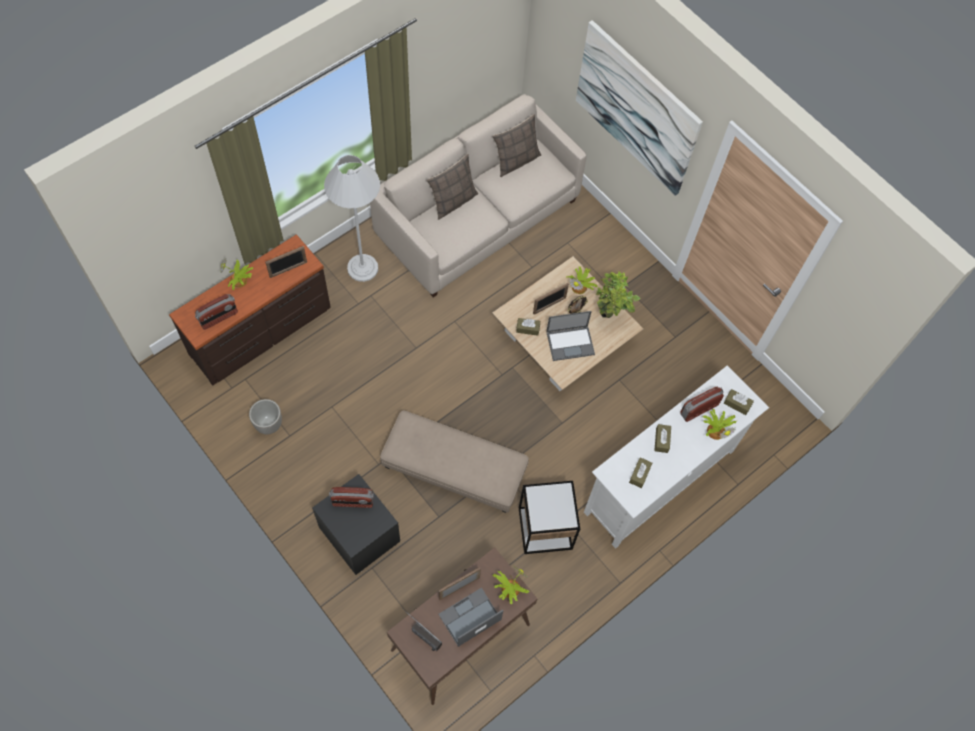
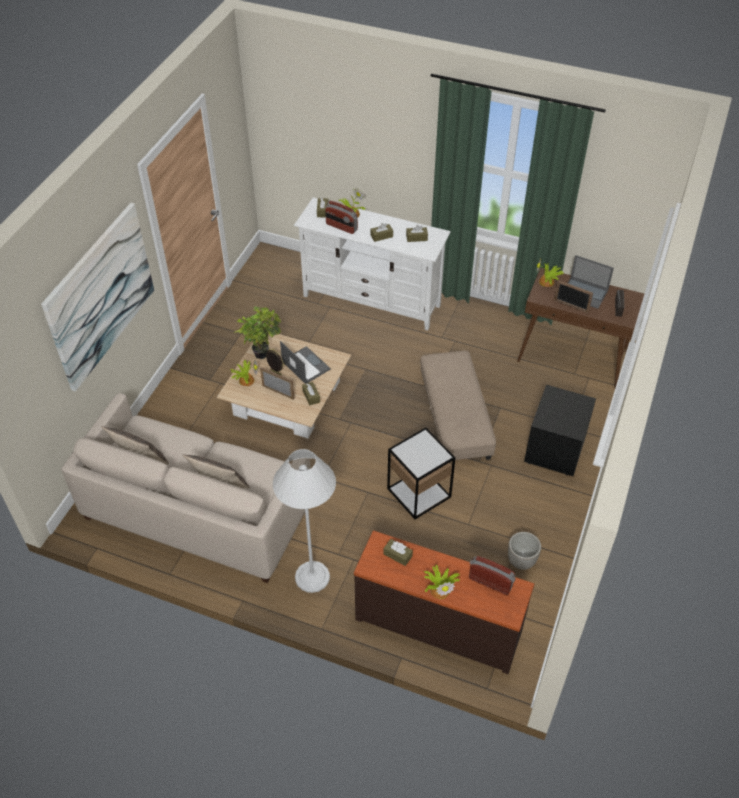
camera: 115 degrees left, 15 degrees down
(288, 269) = (397, 555): picture frame -> brown tissue box
(353, 502) = (555, 418): radio -> none
(545, 528) = (457, 345): side table -> side table (419, 493)

